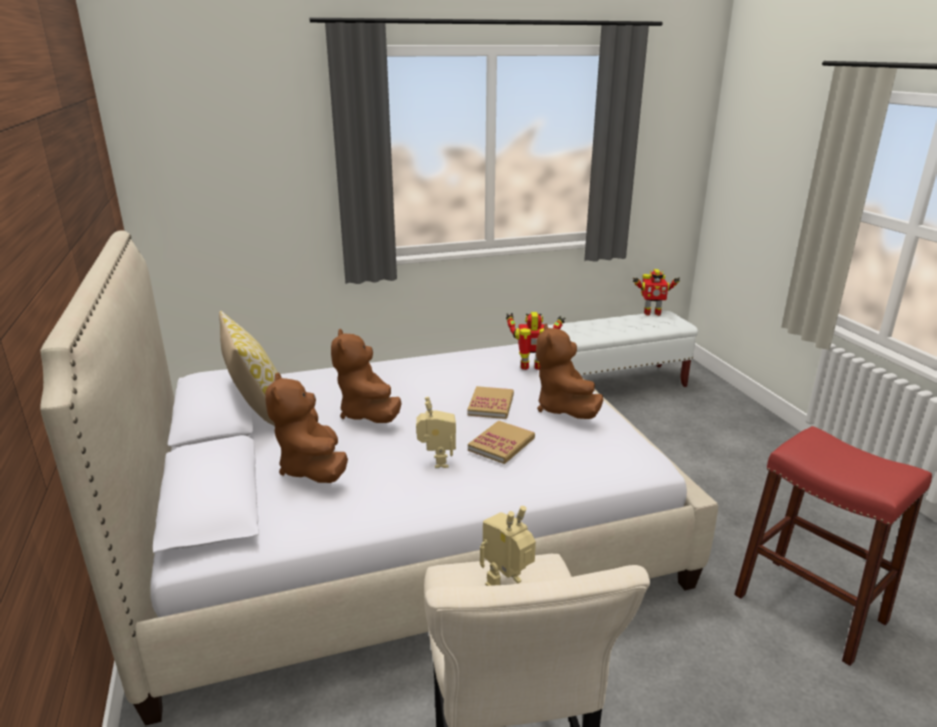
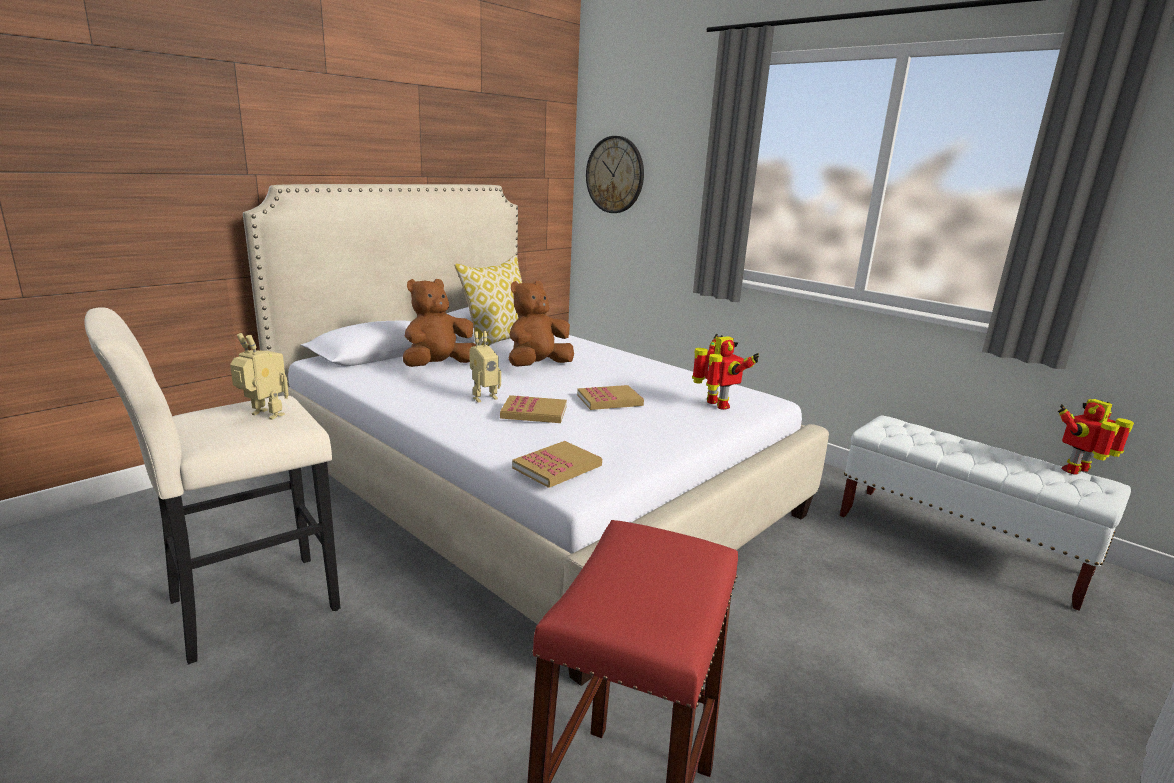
camera: 60 degrees right, 5 degrees down
(193, 179) = (615, 175): none -> wall clock
(564, 409) = (646, 431): brown plush toy -> none
(620, 462) = (557, 467): none -> book
(651, 313) = (1078, 471): toy robot -> toy robot turned 90 degrees clockwise

